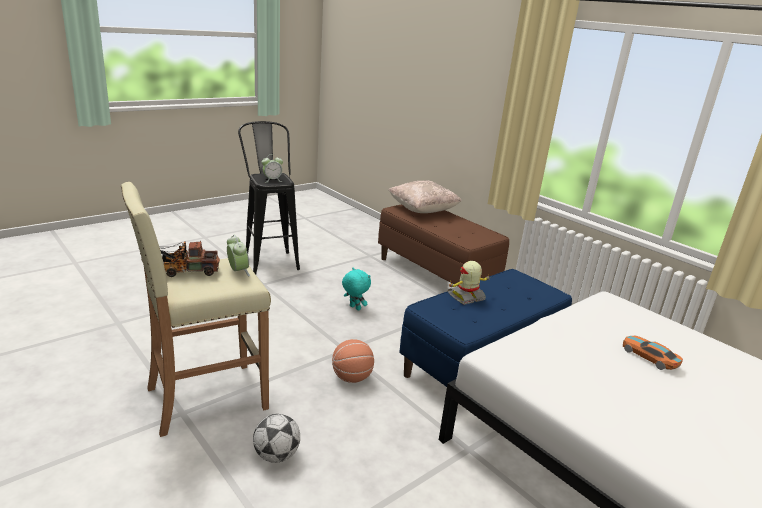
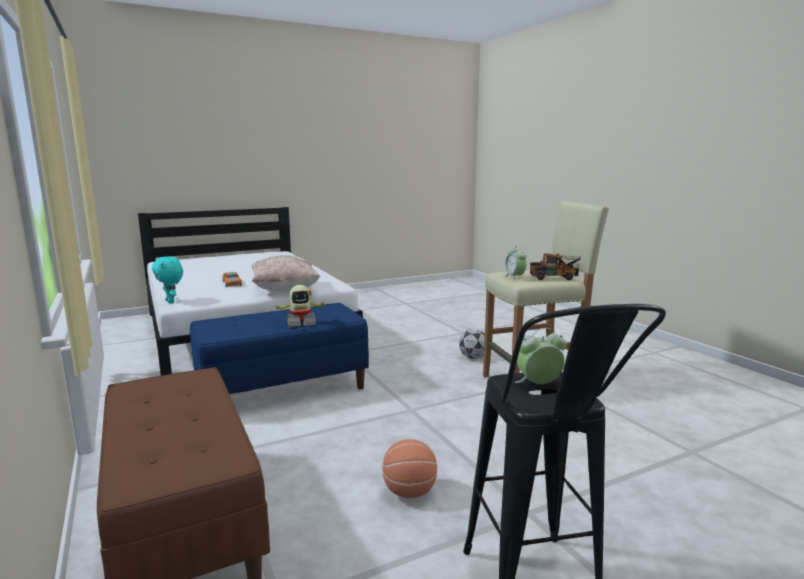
camera: 165 degrees left, 10 degrees down
(351, 377) = (412, 389): basketball -> basketball (410, 492)
(354, 308) = (382, 458): turquoise plush toy -> turquoise plush toy (171, 302)
(423, 210) = (164, 458): beige pillow -> beige pillow (285, 290)

